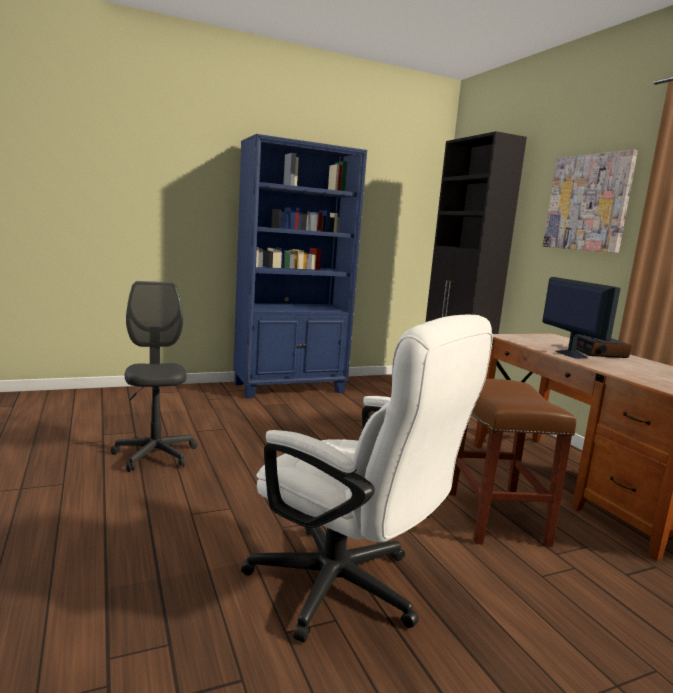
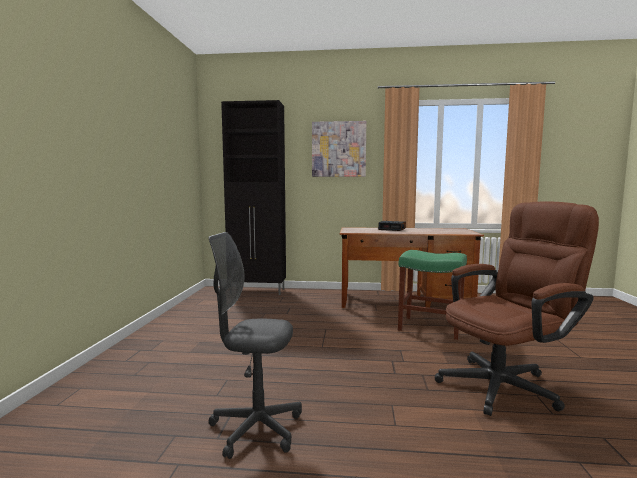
camera: 60 degrees left, 5 degrees down
(290, 388) = (165, 332): blue bookcase -> none
(348, 591) = (506, 384): white office chair -> brown office chair
(494, 516) = (429, 327): brown stool -> green stool
(570, 354) = (396, 232): monitor -> none

